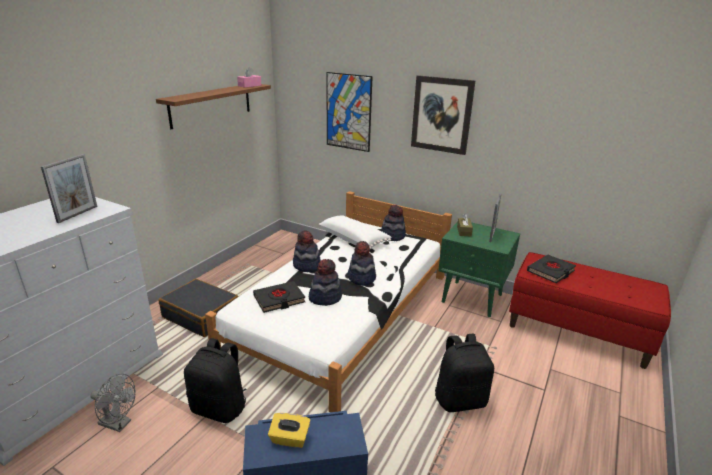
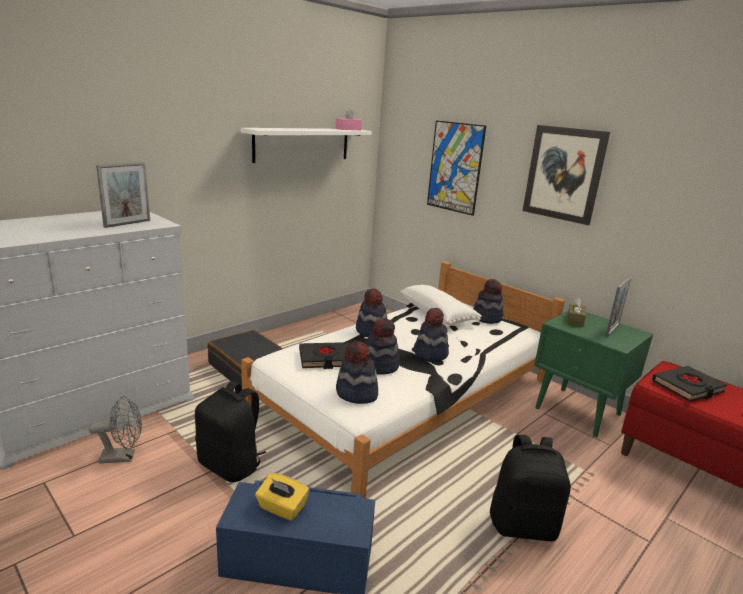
camera: 15 degrees right, 5 degrees down
(119, 424) = (123, 457): grey fan -> grey fan turned 45 degrees counterclockwise
(211, 105) = (302, 144): brown shelf -> white shelf
(316, 327) = (356, 394): none -> hat

